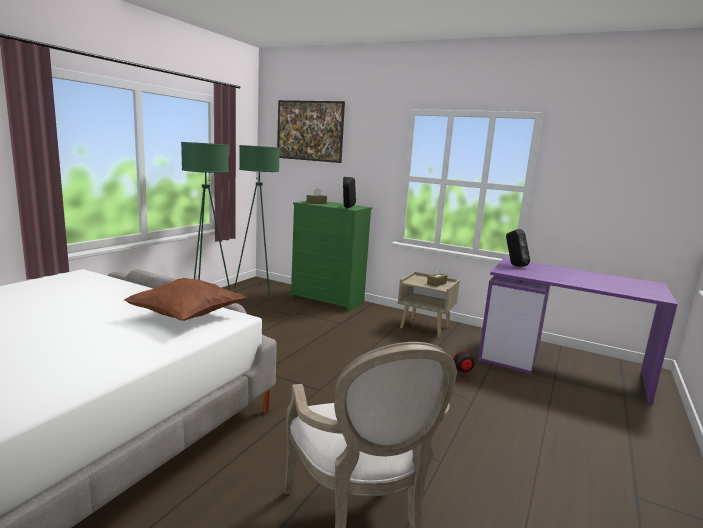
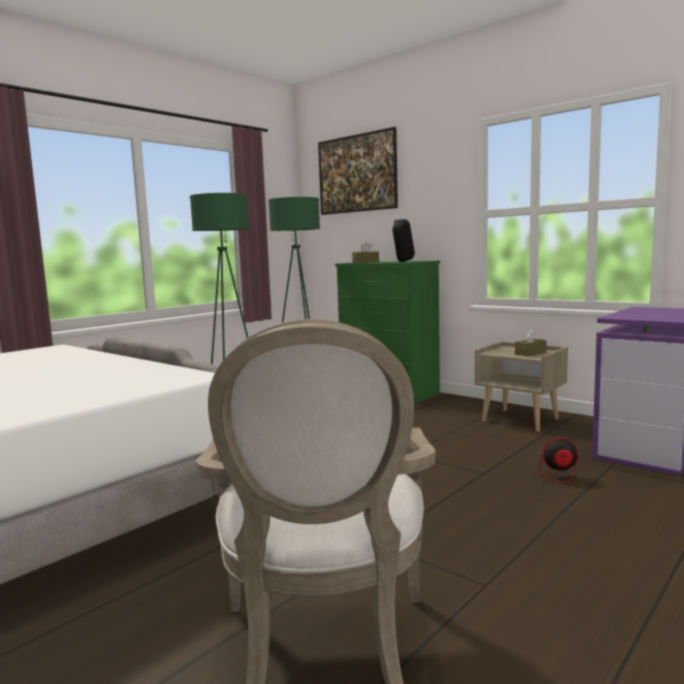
camera: 15 degrees right, 5 degrees down
(187, 317) = (138, 376): brown pillow -> none
(514, 265) = (642, 311): black speaker -> none

